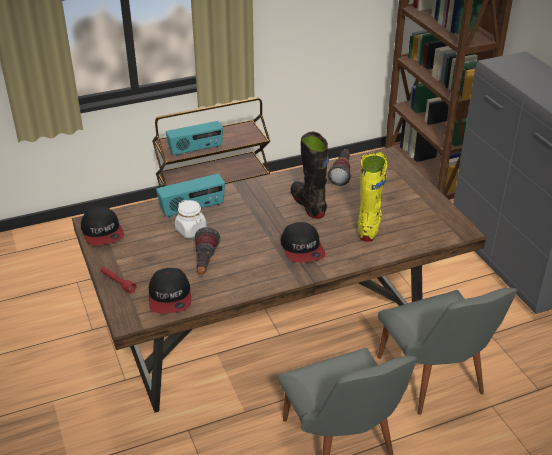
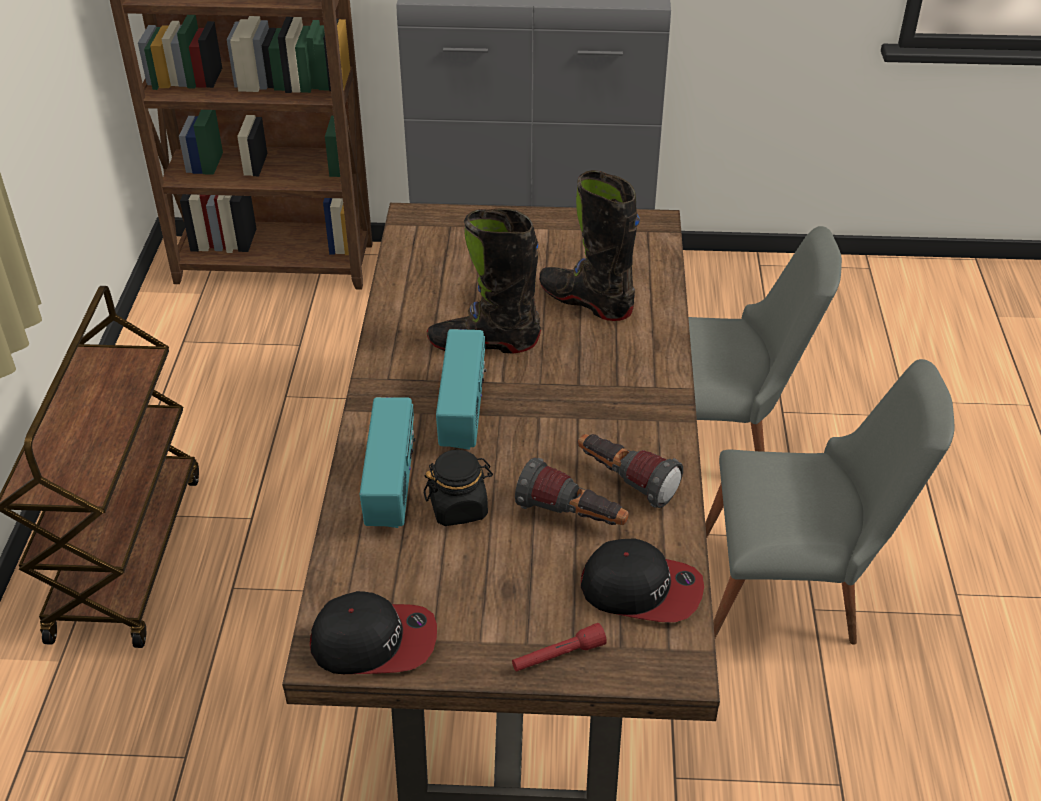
camera: 65 degrees left, 5 degrees up
(191, 230) = (459, 507): white jar -> black jar
(196, 150) = (103, 451): radio -> radio (463, 413)
(302, 249) = (601, 389): cap -> none
(341, 174) = (424, 279): flashlight -> flashlight (625, 481)
(369, 226) = (586, 301): yellow boot -> black boot

